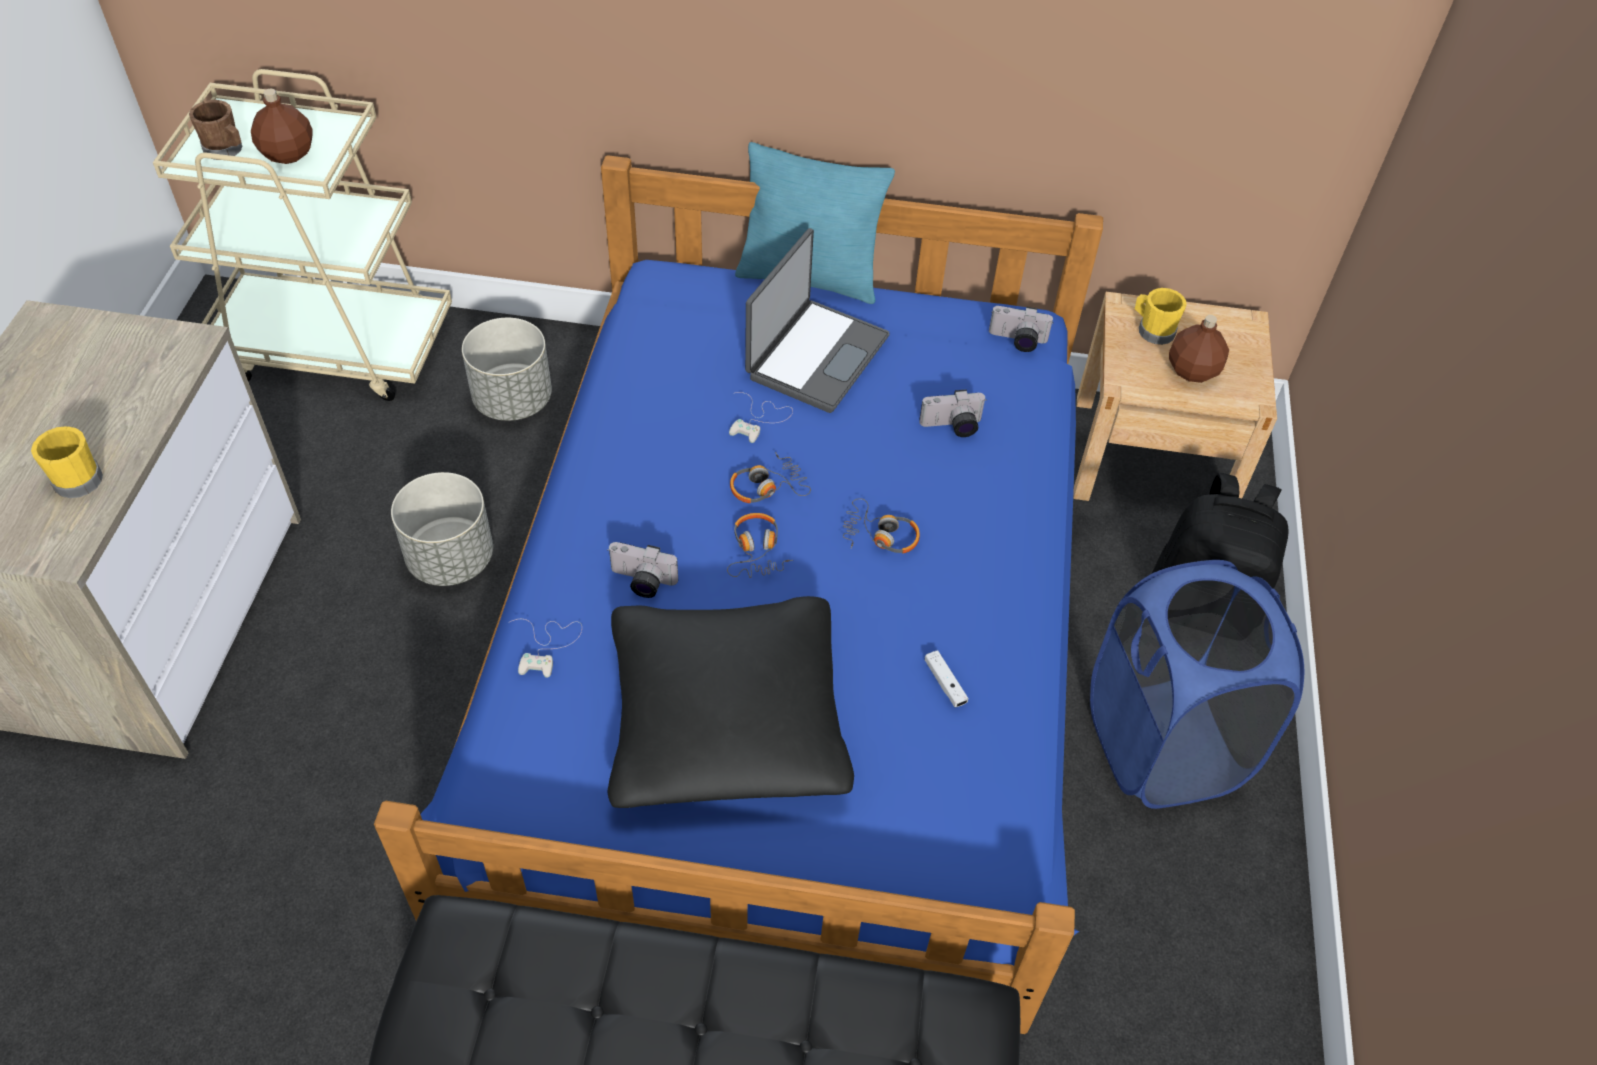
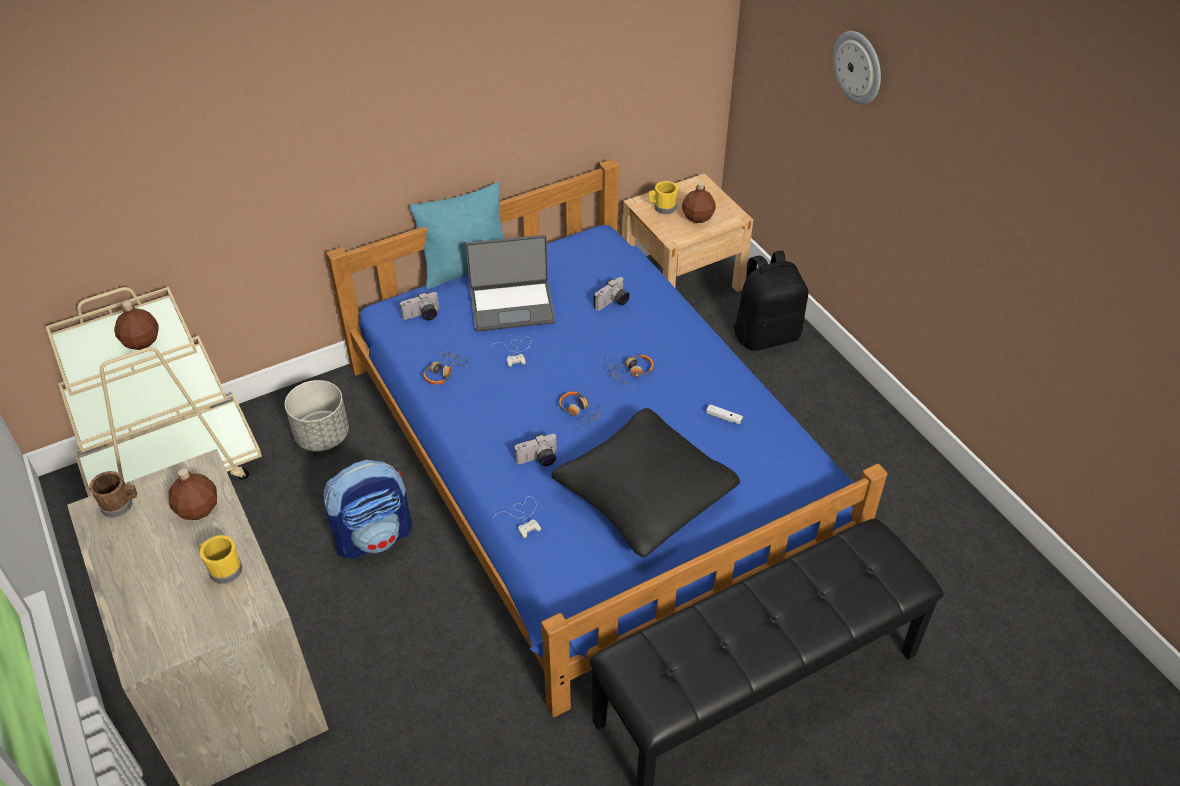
camera: 35 degrees left, 5 degrees down
(131, 387) = (197, 509): none -> brown bottle
(226, 150) = (98, 359): brown mug -> brown mug (121, 505)
(451, 558) = (374, 536): grey planter -> backpack
(767, 487) = (554, 381): headphones -> headphones (444, 372)
(815, 356) = (512, 306): laptop -> laptop turned 90 degrees clockwise
(1017, 341) = (602, 246): camera -> camera (422, 316)
(1163, 745) = (805, 406): blue laundry basket -> none
(1502, 229) = (858, 67): none -> wall clock

